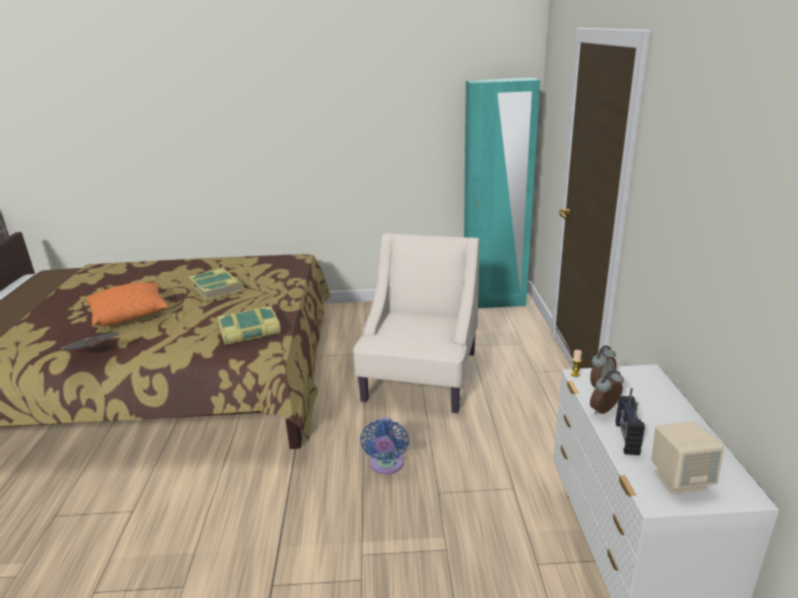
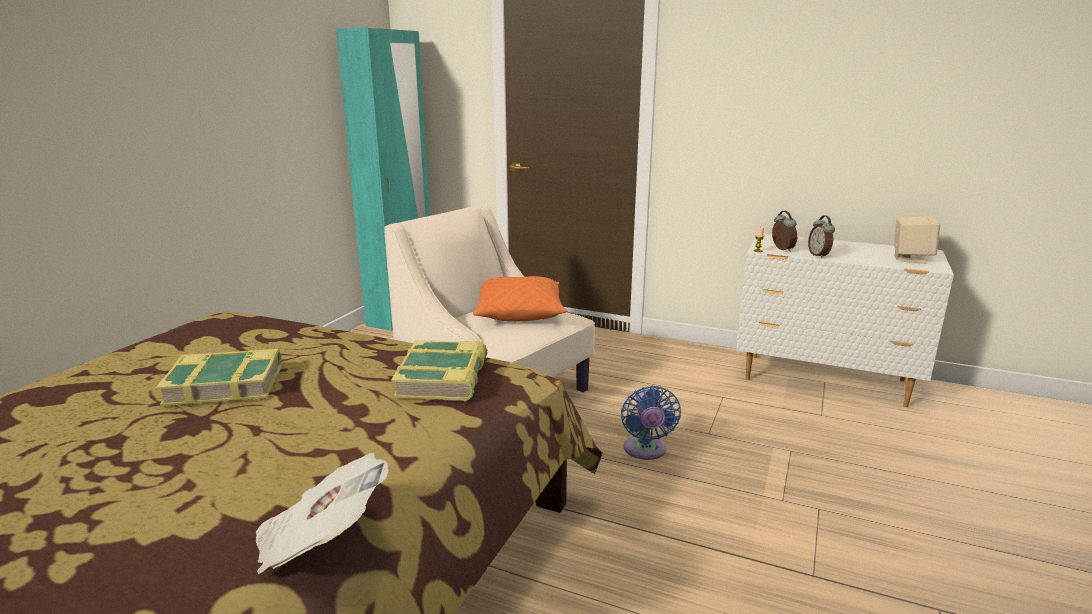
camera: 65 degrees left, 5 degrees down
(130, 314) = (176, 485): orange pillow -> orange pillow (519, 313)
(386, 465) = (645, 451): blue fan -> blue fan turned 60 degrees clockwise
(626, 438) = (858, 258): radio -> none

